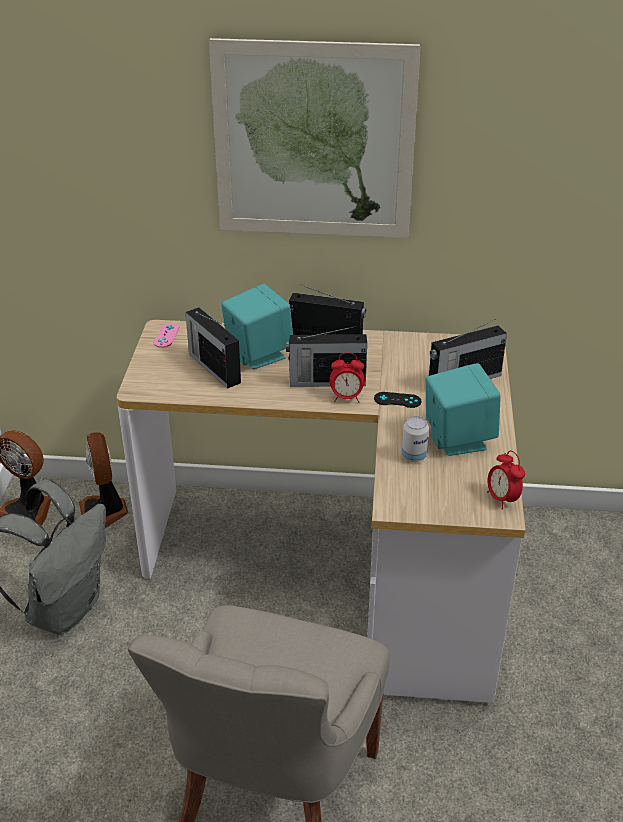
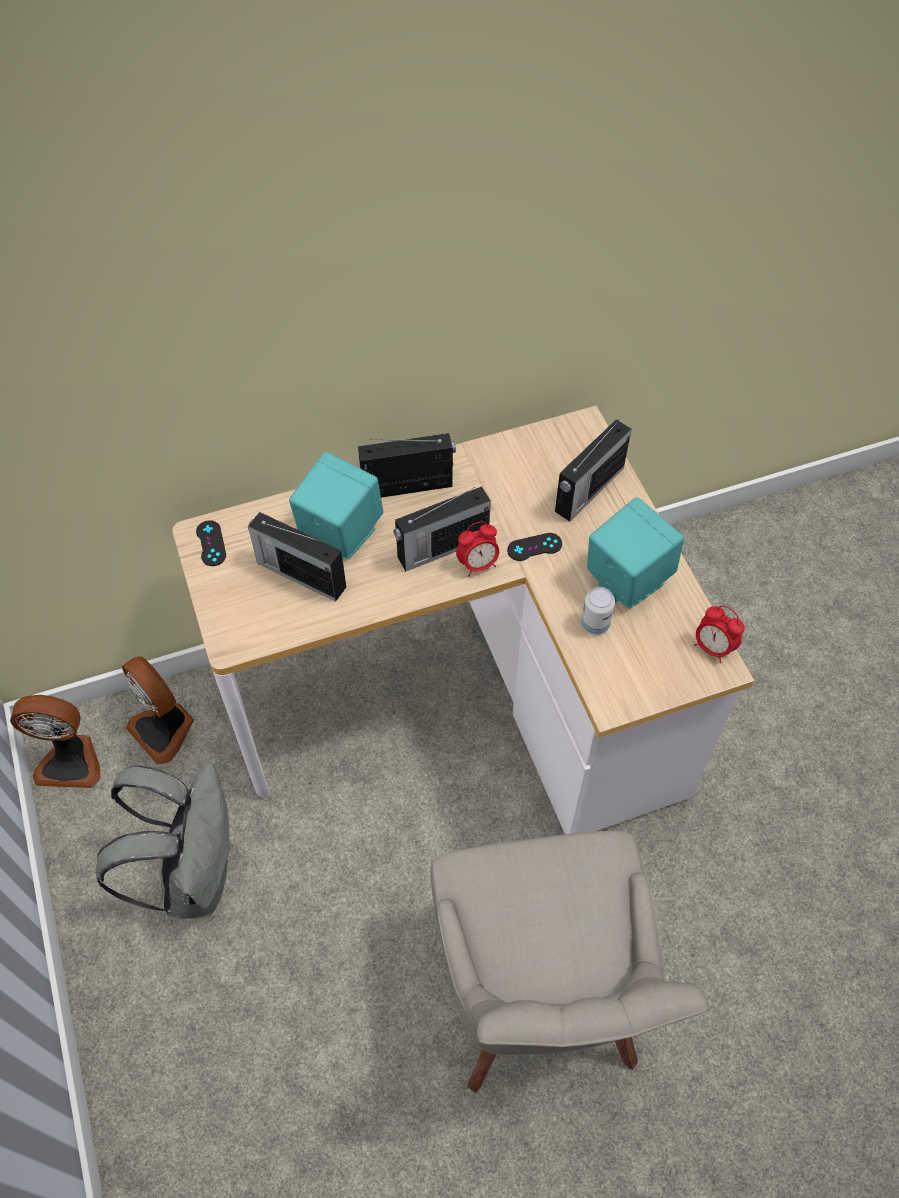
camera: 25 degrees left, 20 degrees up
(166, 335) = (211, 543): pink game controller -> black game controller
(314, 142) = (358, 271): picture -> none

